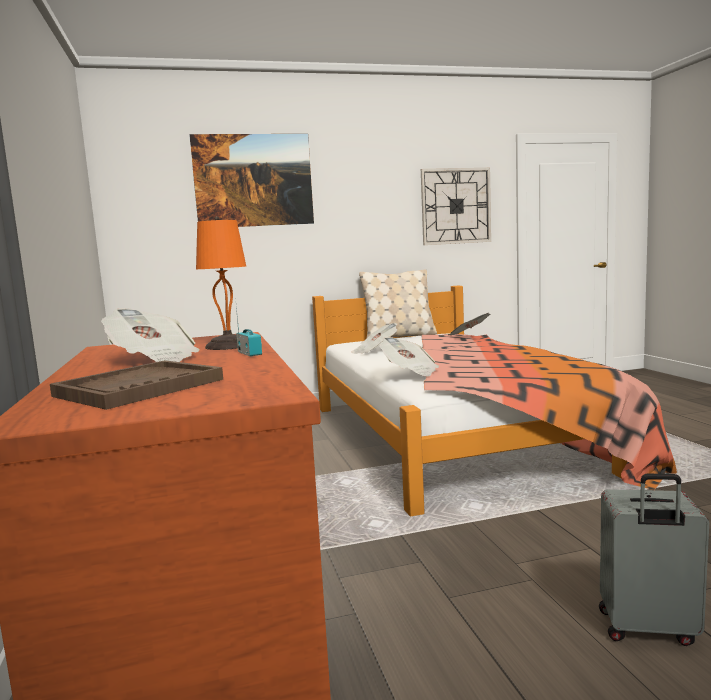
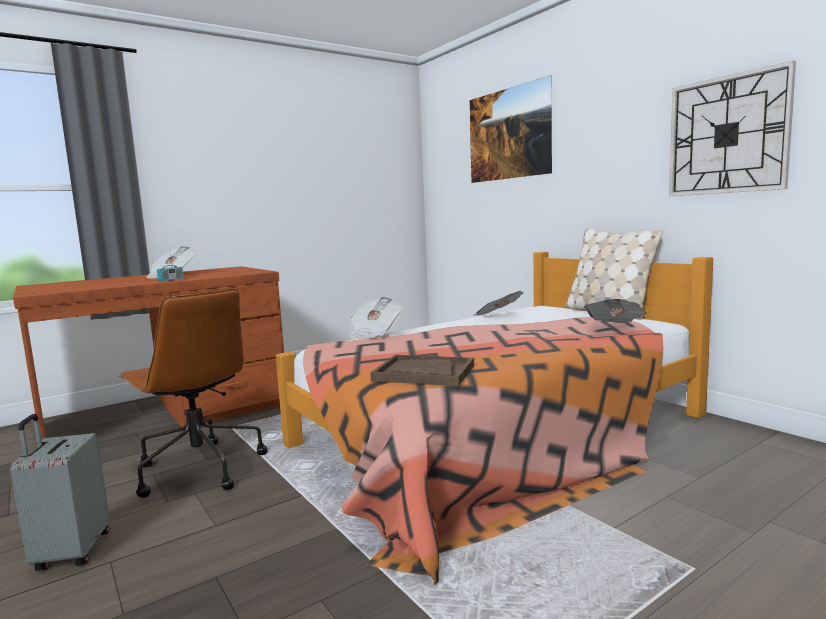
camera: 70 degrees right, 0 degrees up
(139, 388) = (87, 283): brown tray -> brown tray (423, 373)
(229, 346) = (210, 275): orange table lamp -> none
(447, 565) = (198, 468): none -> brown office chair

